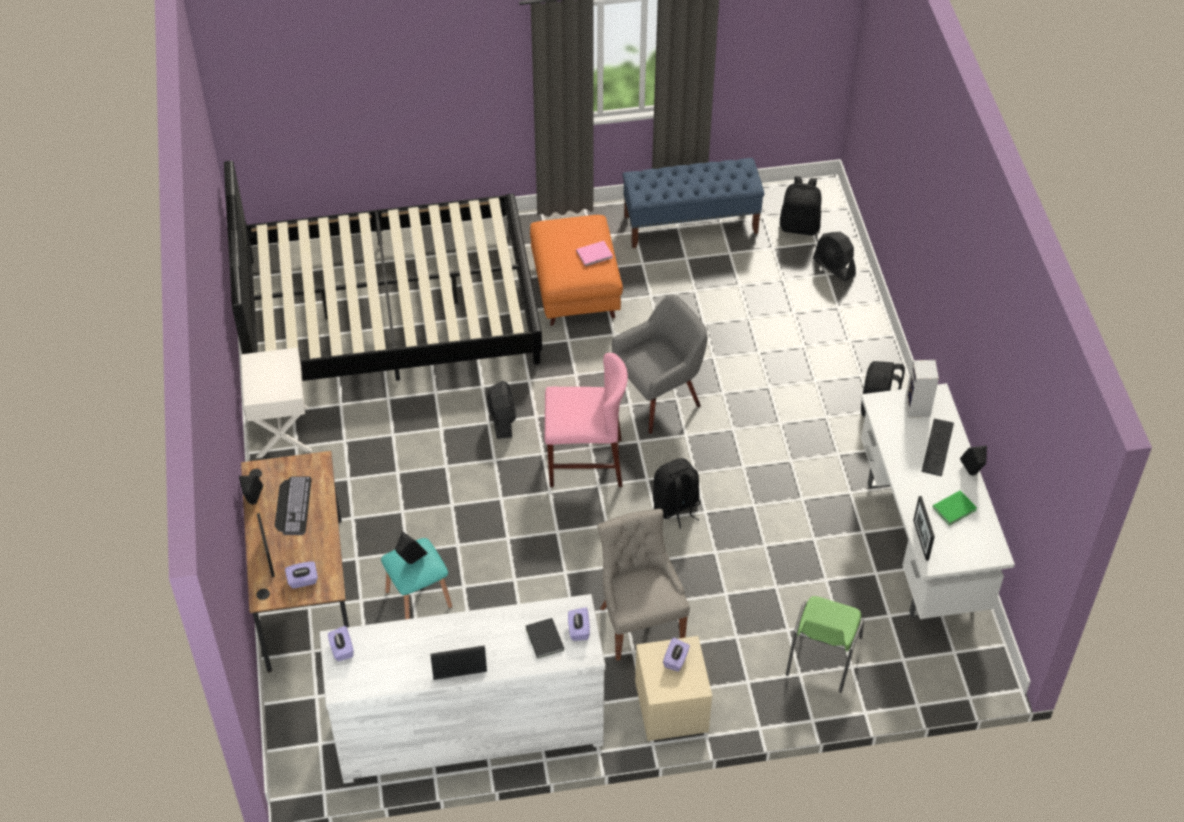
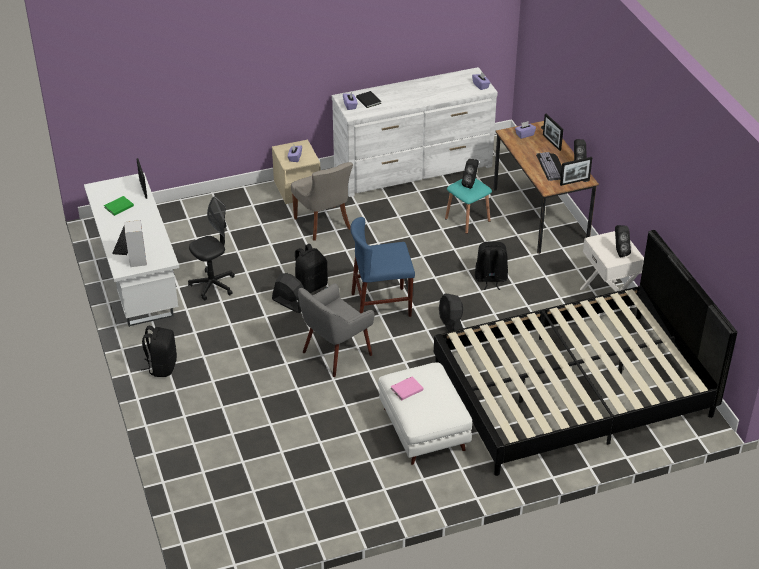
camera: 170 degrees right, 10 degrees down
(460, 674) = (411, 83): picture frame -> picture frame (574, 181)
(575, 288) = (424, 429): orange ottoman -> white ottoman
(585, 462) = (381, 305): pink chair -> blue chair
(691, 224) = (332, 504): blue bench -> none
(799, 226) = (229, 516): black backpack -> black backpack (490, 279)
(813, 527) = (213, 285): none -> black office chair
(822, 657) = (206, 221): green chair -> none
(834, 267) = (196, 479): black fan -> black fan (289, 303)
(972, 473) = (103, 226): black speaker -> black speaker (619, 252)

